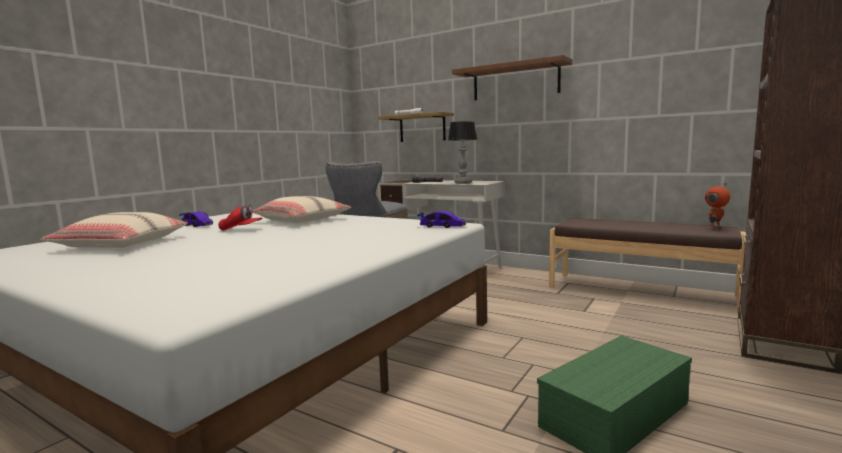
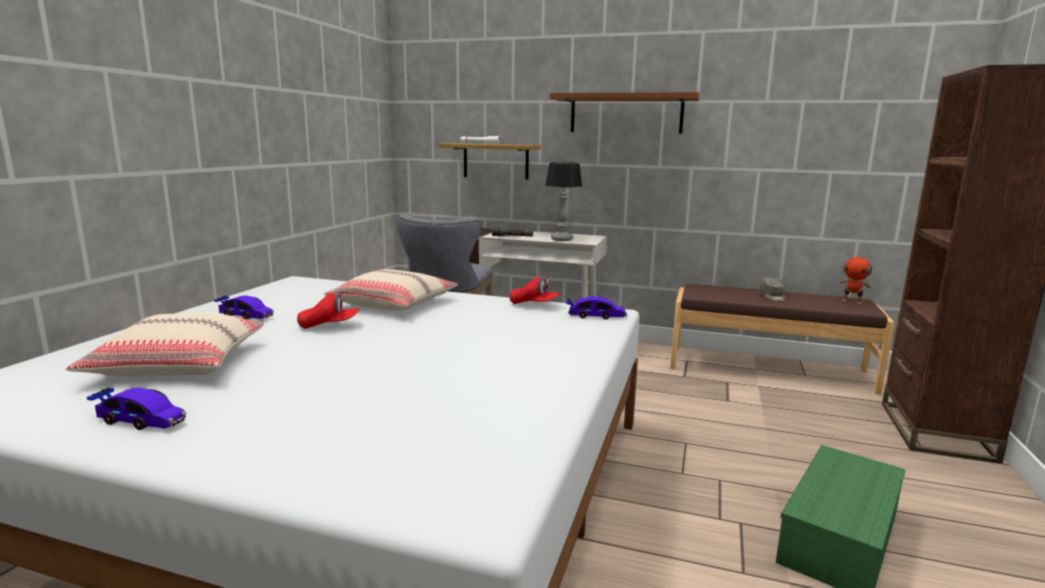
camera: 15 degrees left, 5 degrees up
(57, 266) = (140, 420): none -> toy car
(403, 221) = (534, 305): none -> red cap
(639, 225) = (773, 296): none -> grey cap
(715, 228) = (852, 301): toy robot -> toy robot turned 90 degrees counterclockwise

